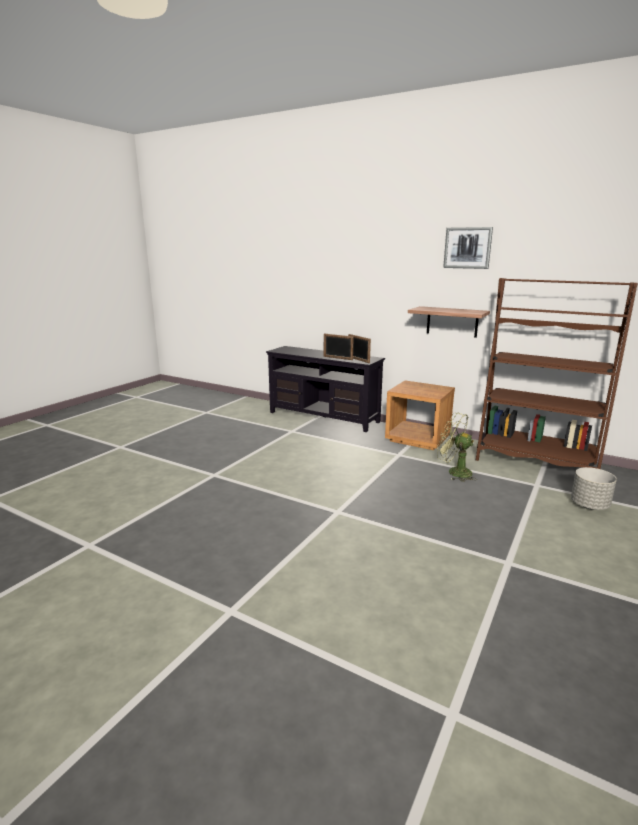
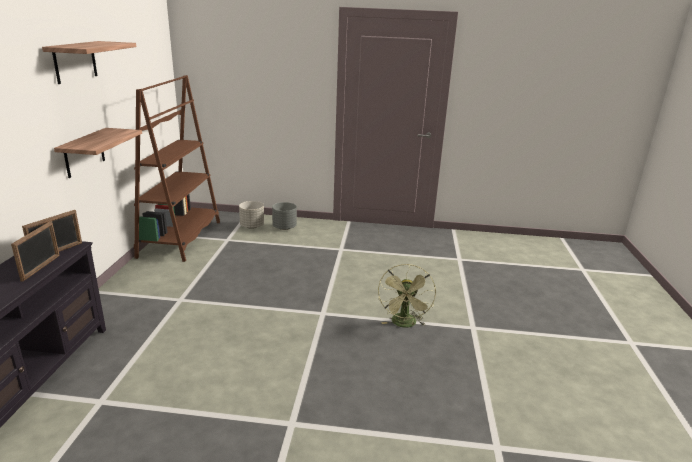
camera: 115 degrees left, 5 degrees up
(418, 439) = (128, 293): brown nightstand -> none
(454, 472) = (215, 269): green fan -> green fan (404, 324)
(467, 248) = (75, 61): picture -> shelf
(591, 529) = (284, 227): none -> grey planter

